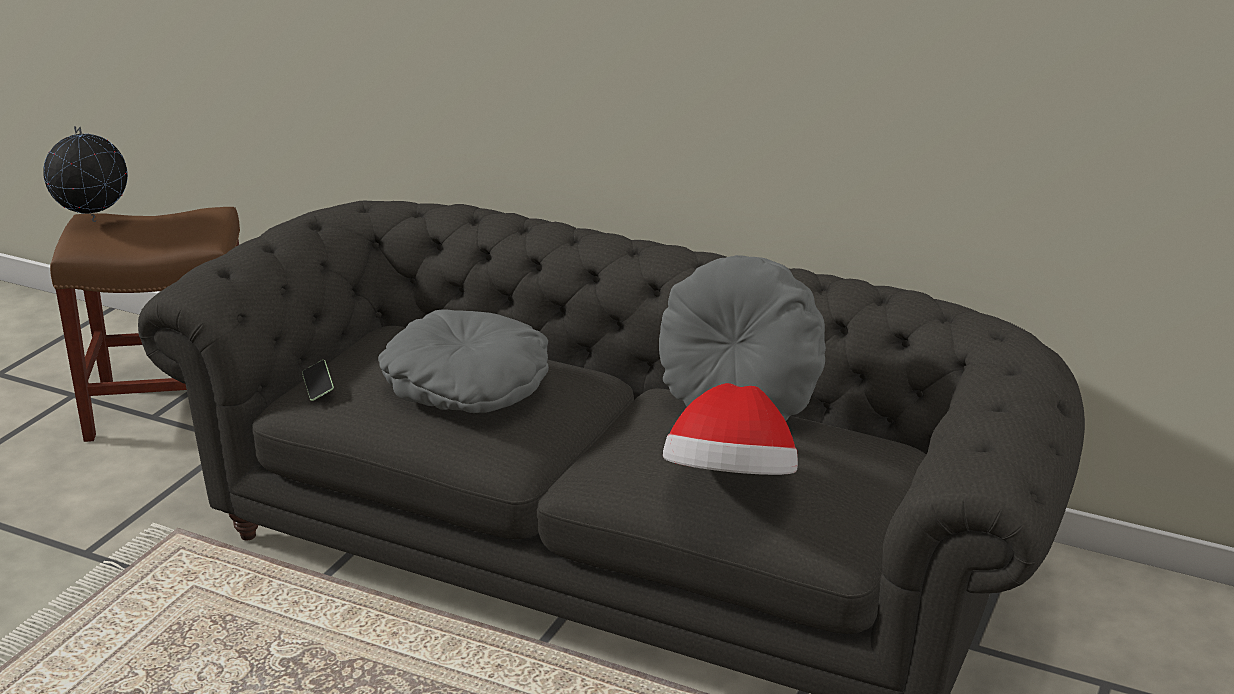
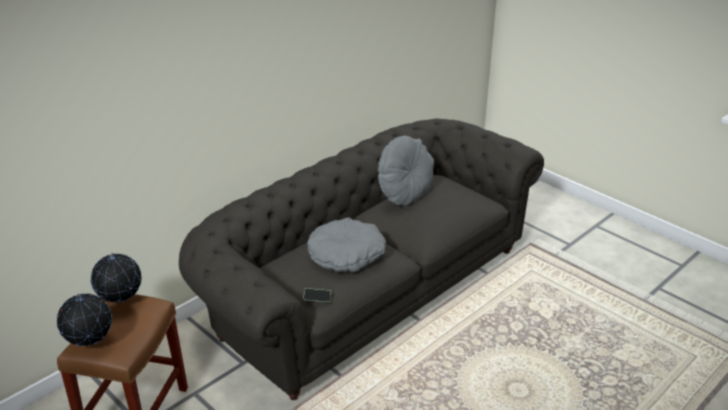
camera: 70 degrees left, 5 degrees up
(199, 215) = (121, 302): none -> globe
(730, 486) = (460, 210): hat -> none

